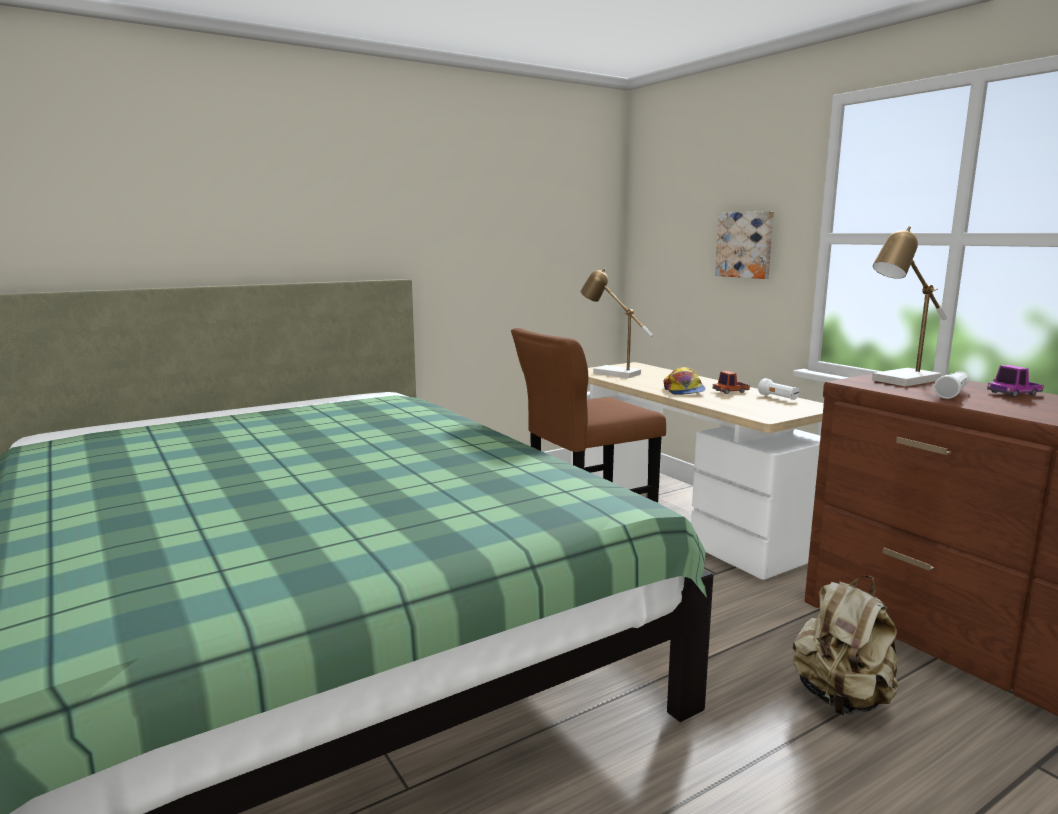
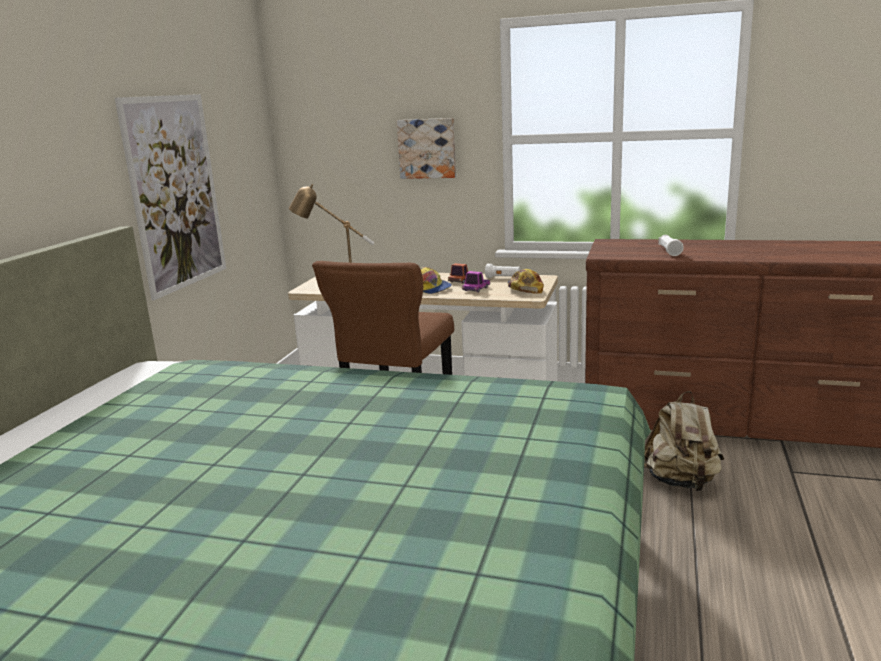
camera: 40 degrees left, 5 degrees up
(479, 262) = (175, 193): none -> picture
(776, 410) = (525, 289): none -> cap
(901, 381) = (623, 248): table lamp -> none
(1014, 393) = (692, 244): toy truck -> toy truck (476, 289)

